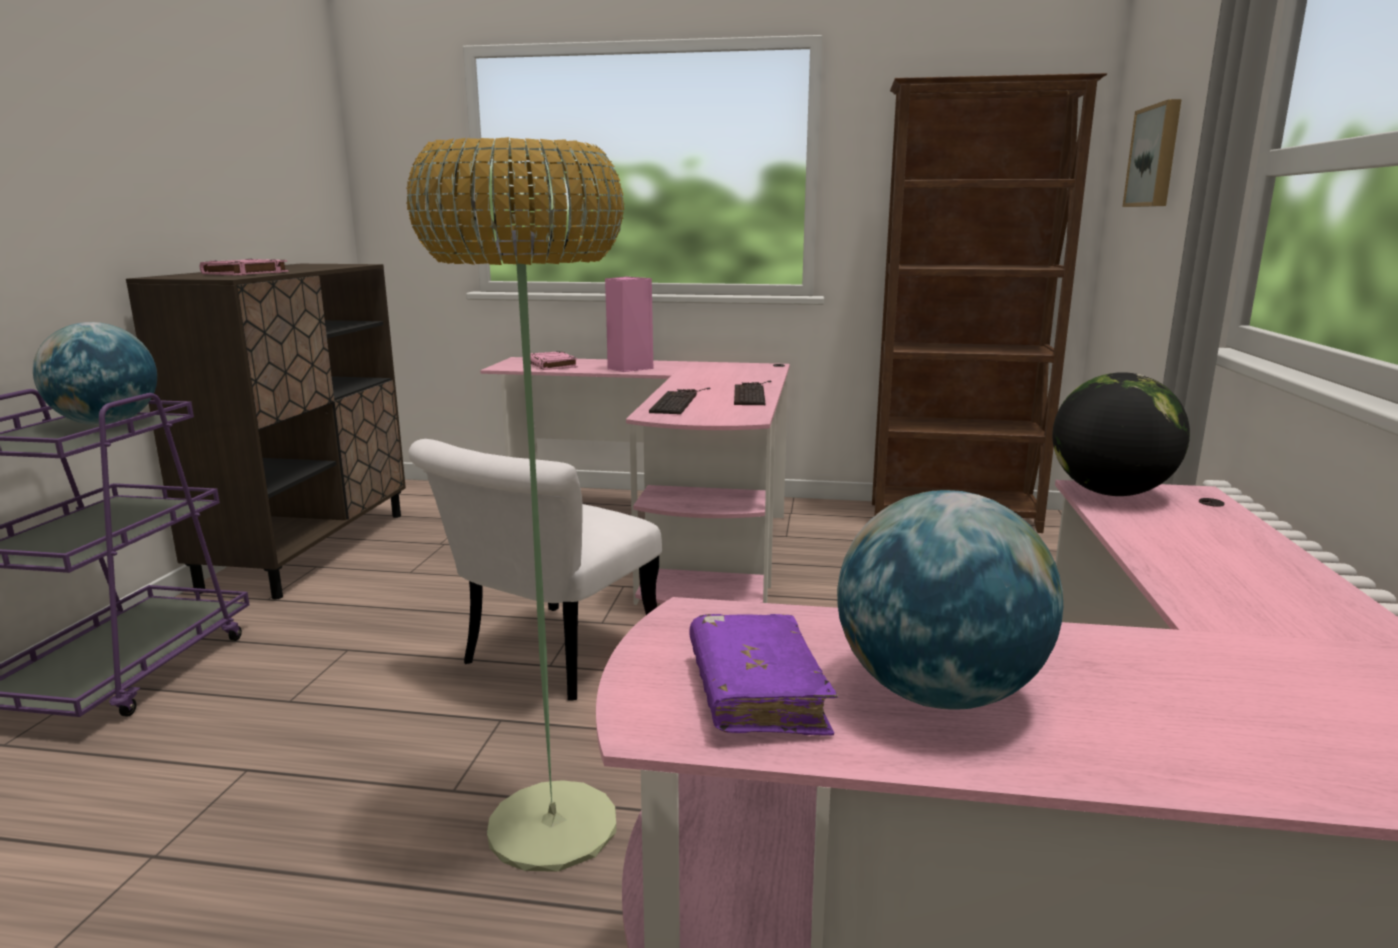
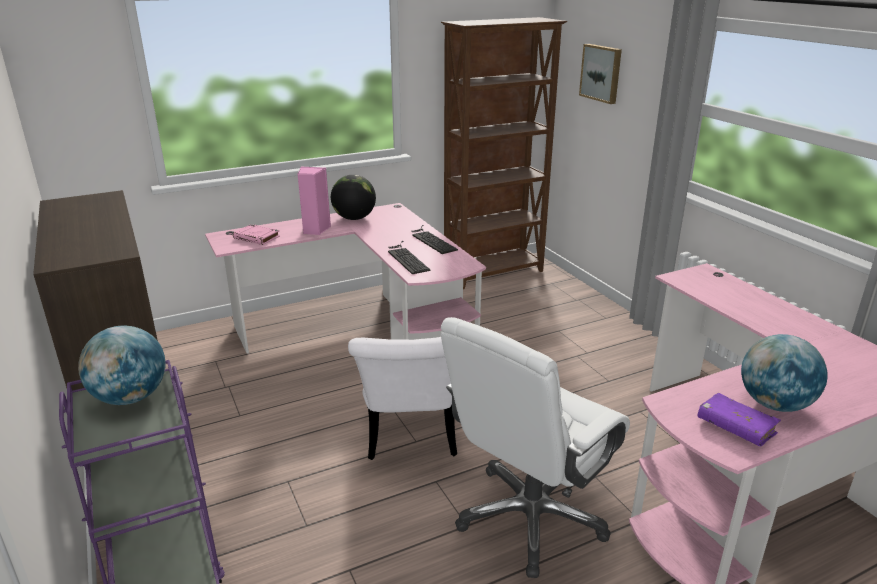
camera: 35 degrees left, 10 degrees up
(245, 273) = (97, 239): pink book -> none
(551, 825) = (530, 517): floor lamp -> white office chair
(1110, 493) = (684, 279): globe -> globe (354, 218)

